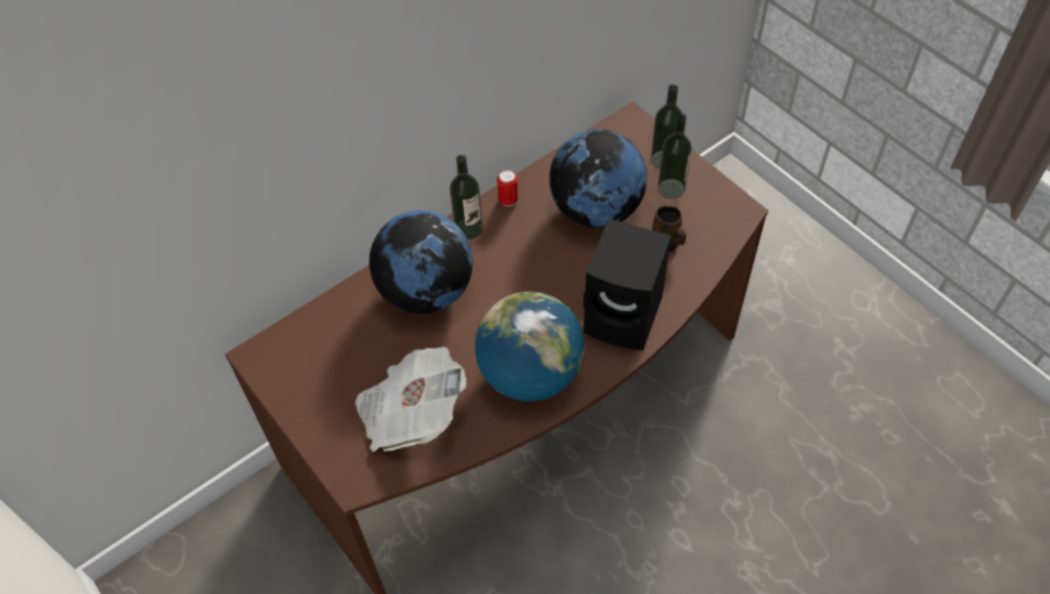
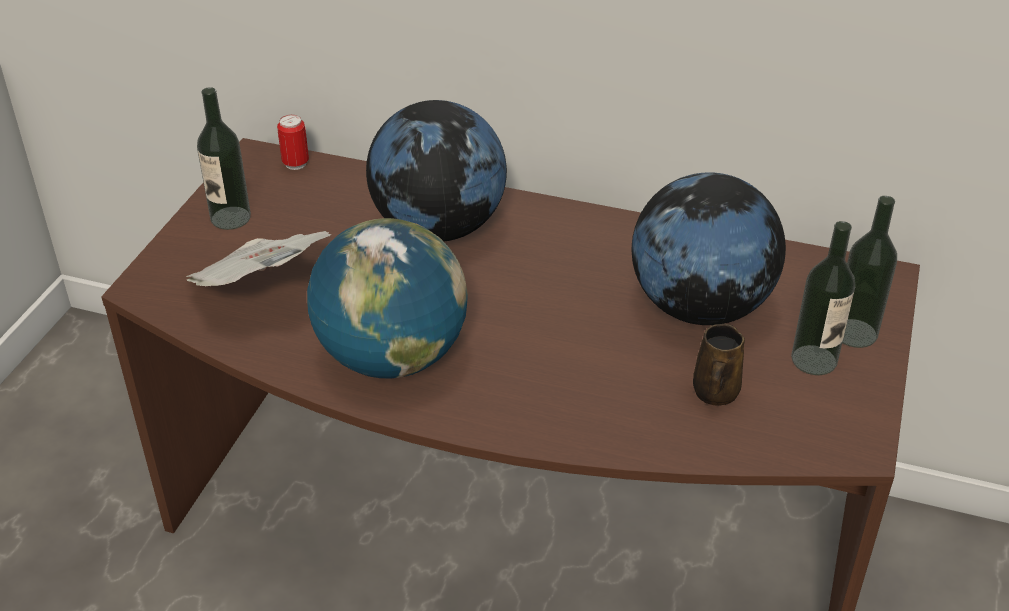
camera: 55 degrees right, 15 degrees down
(468, 228) = (560, 219): bottle -> bottle (230, 218)
(508, 200) = (633, 231): can -> can (295, 164)
(625, 317) = (555, 405): black speaker -> none

